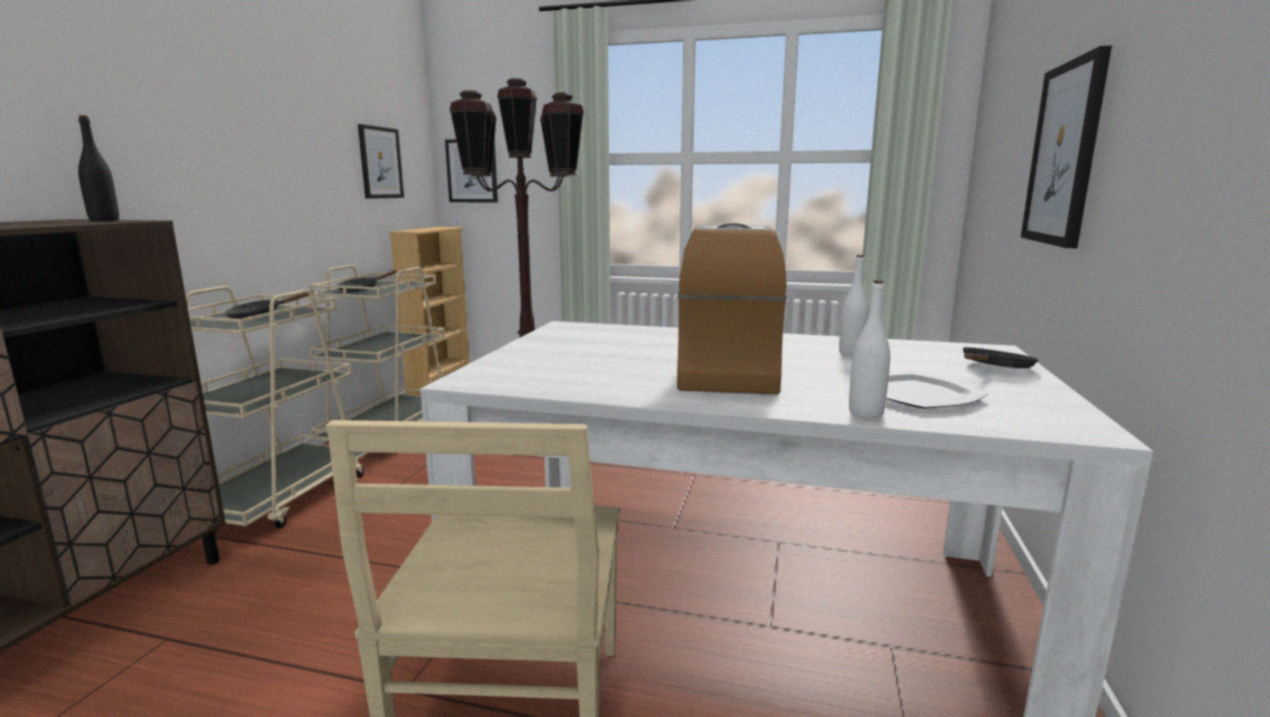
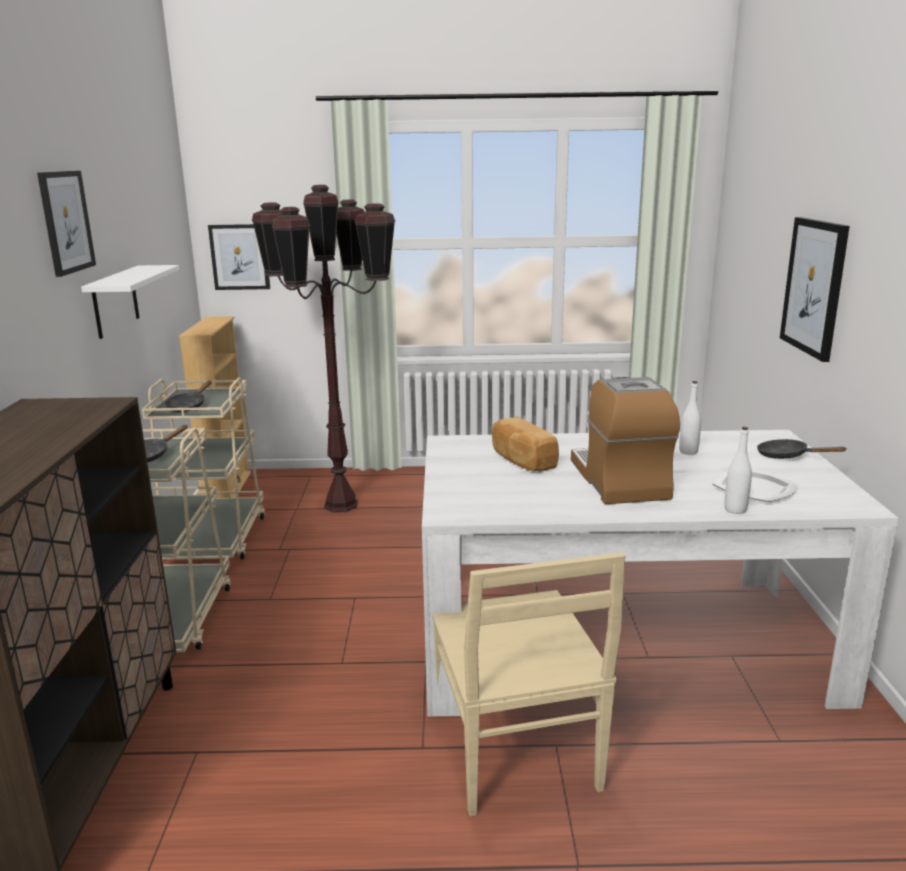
camera: 15 degrees left, 5 degrees up
(104, 220) = (78, 404): black bottle -> none
(288, 173) = (115, 301): none -> white shelf
(380, 163) = (164, 264): picture -> picture (66, 222)
(628, 345) = (522, 460): none -> bread
(994, 368) = (787, 456): black frying pan -> black frying pan turned 90 degrees counterclockwise

